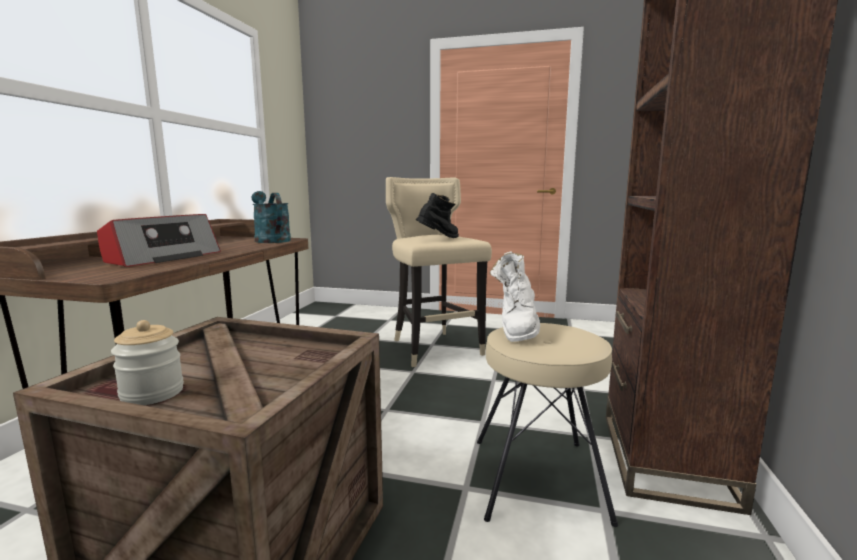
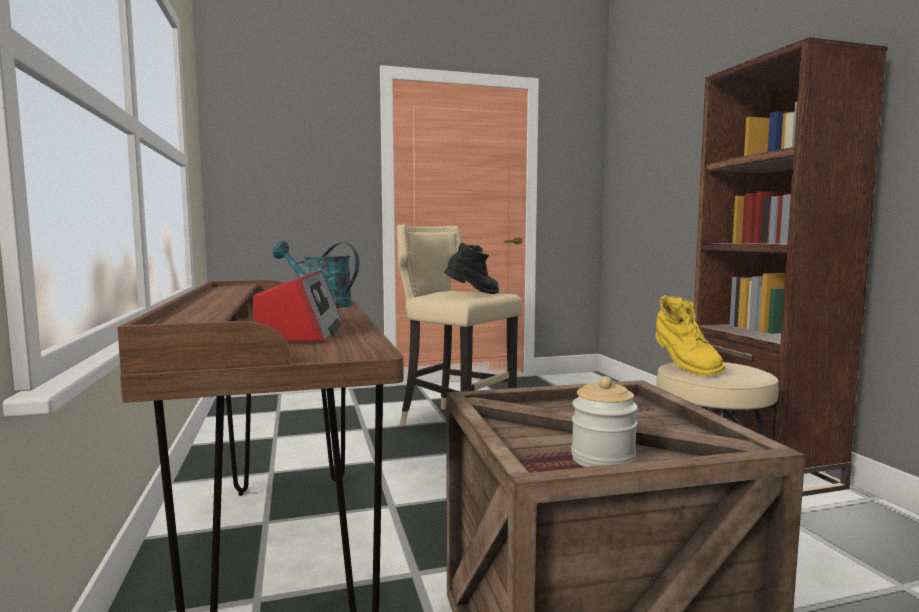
camera: 30 degrees left, 5 degrees down
(439, 238) = (473, 294): black boot -> black boot turned 45 degrees clockwise
(517, 329) = (684, 367): white boot -> yellow boot

